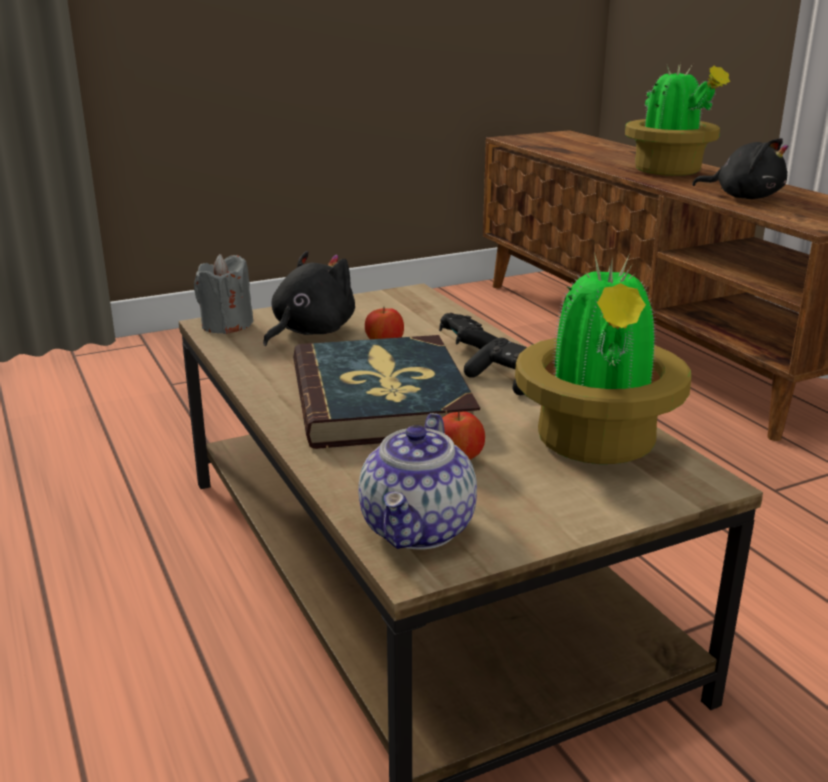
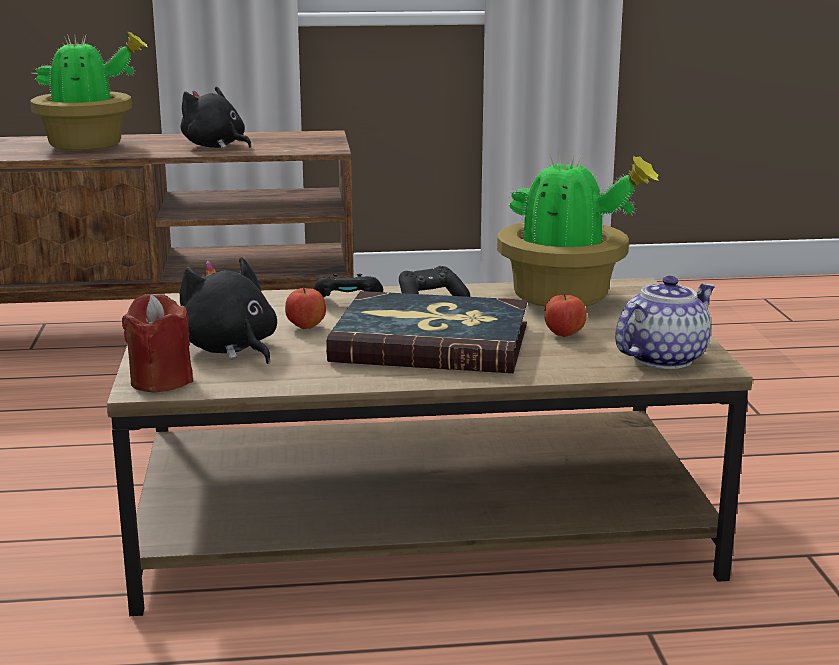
camera: 70 degrees left, 5 degrees down
(226, 325) = (161, 381): grey candle -> red candle
(419, 529) = (662, 358): teapot -> teapot turned 75 degrees counterclockwise
(744, 197) = (216, 146): black plush toy -> black plush toy turned 105 degrees counterclockwise

